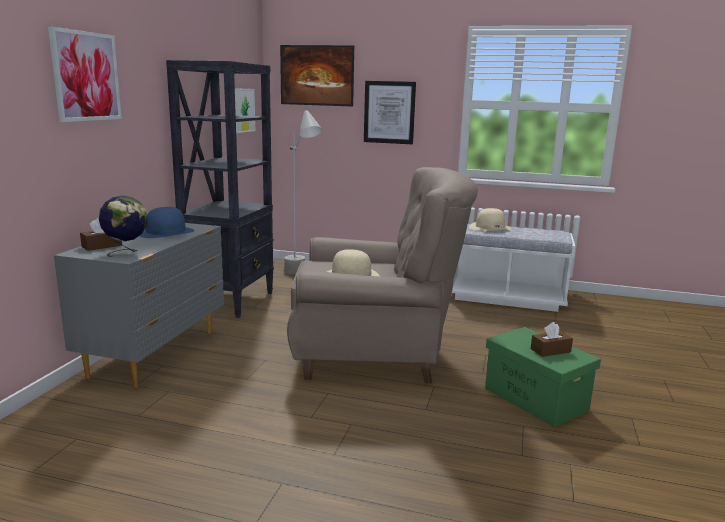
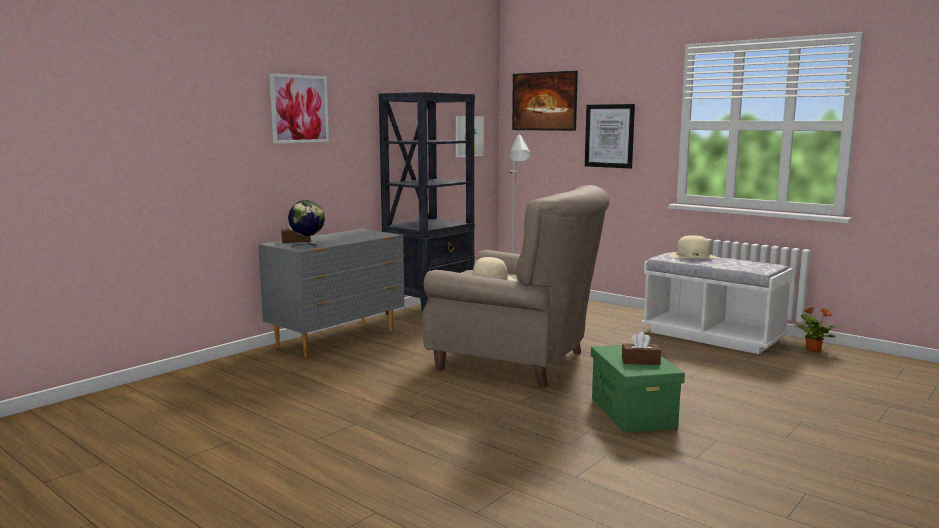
camera: 25 degrees right, 5 degrees down
(166, 232) = (354, 236): blue hat -> none
(588, 301) = (812, 349): none -> potted plant

